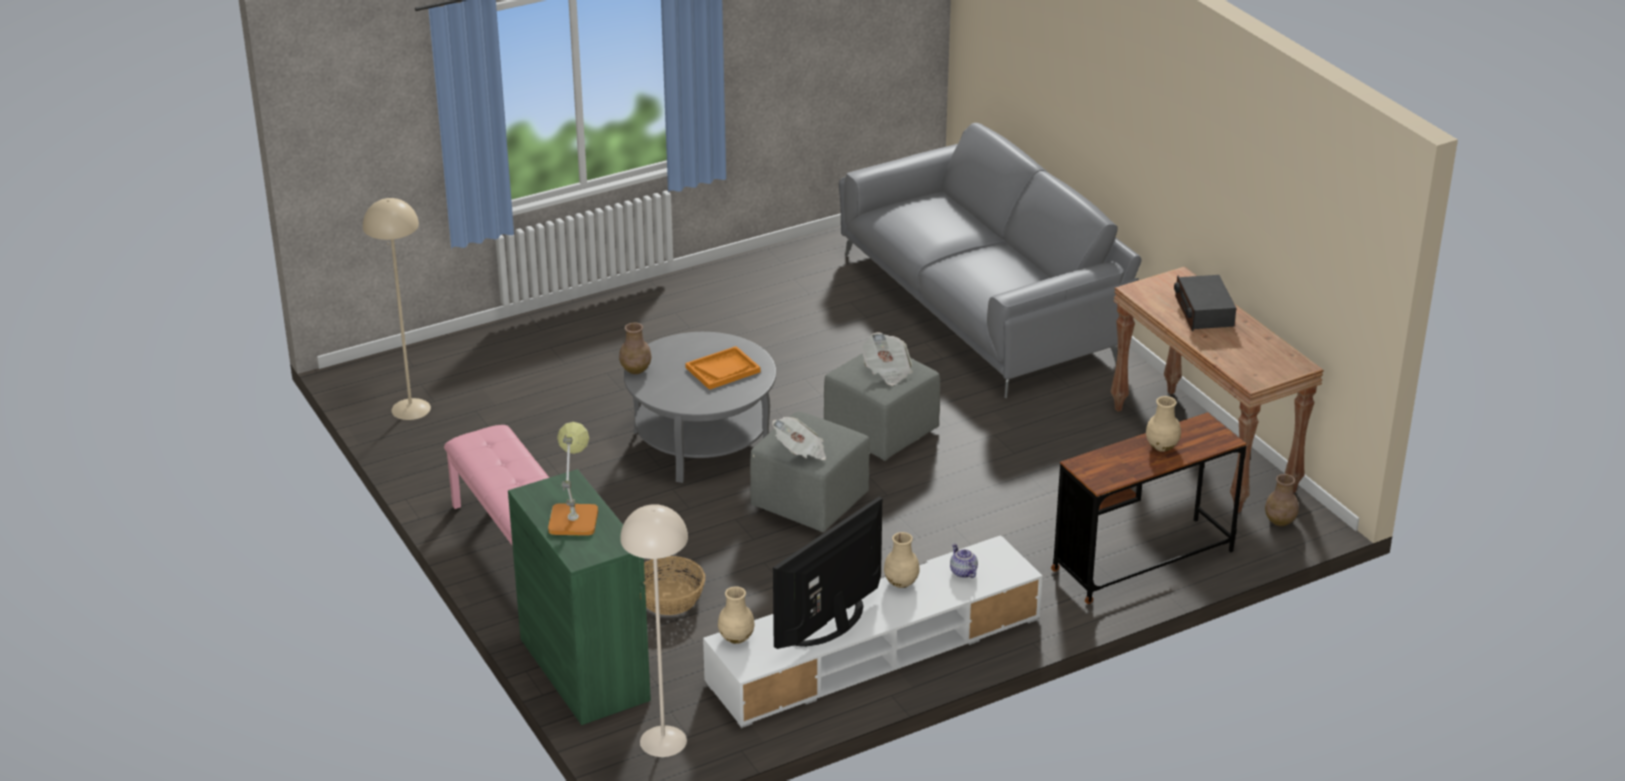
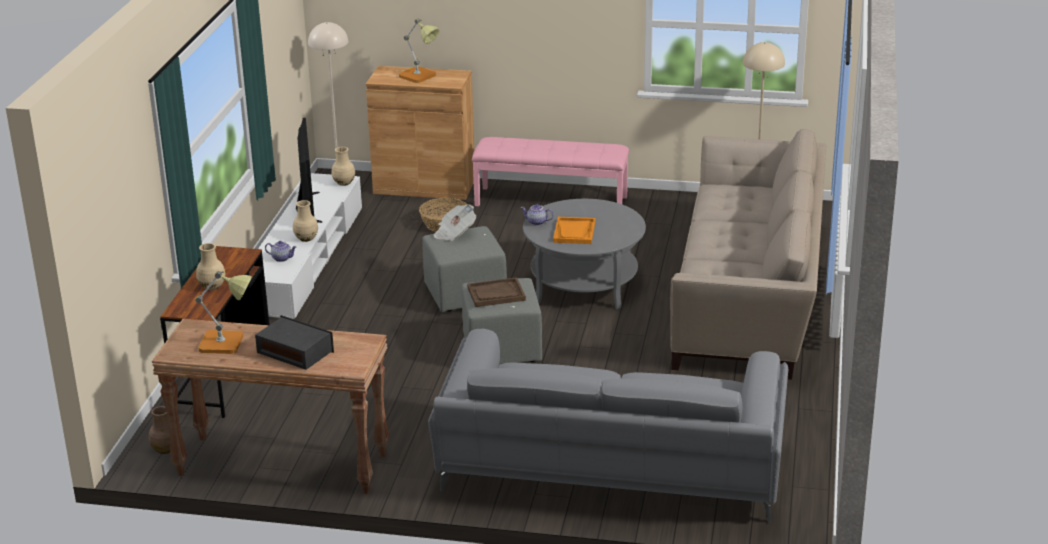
camera: 130 degrees right, 5 degrees down
(584, 669) = (424, 186): green cabinet -> brown cabinet
(616, 345) = (750, 298): none -> beige sofa
(636, 370) = (616, 207): brown vase -> none
(729, 399) = (536, 222): none -> teapot
(887, 371) = (496, 294): newspaper -> brown tray
(1244, 349) = (227, 343): none -> table lamp

